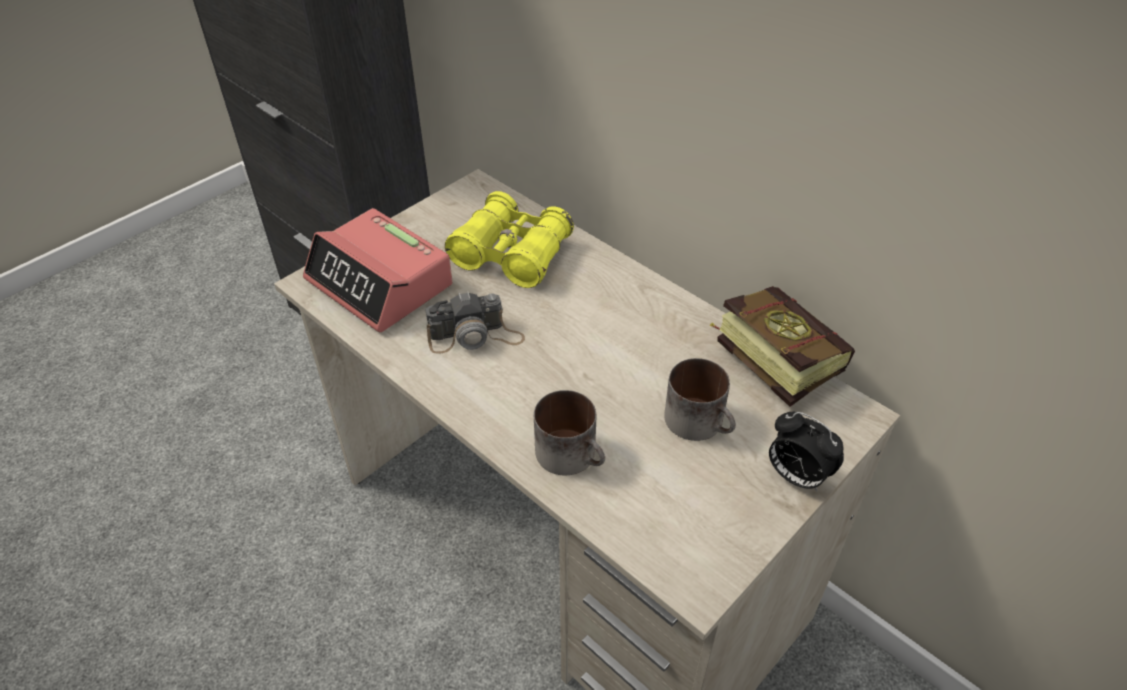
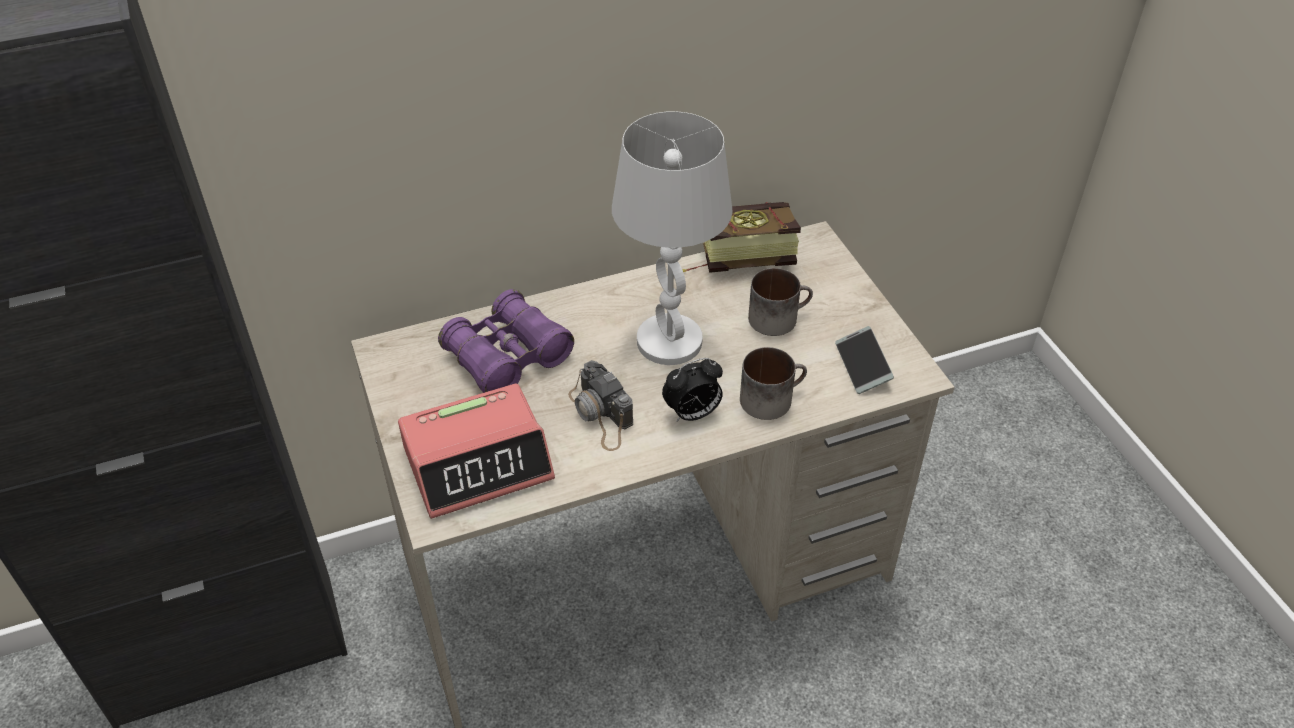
camera: 65 degrees left, 0 degrees up
(475, 336) = (601, 415): camera -> camera turned 135 degrees clockwise
(511, 254) = (507, 357): yellow binoculars -> purple binoculars
(603, 350) = (670, 341): none -> white table lamp
(676, 523) = (862, 365): none -> phone
(796, 476) = (852, 291): alarm clock -> alarm clock (692, 414)

